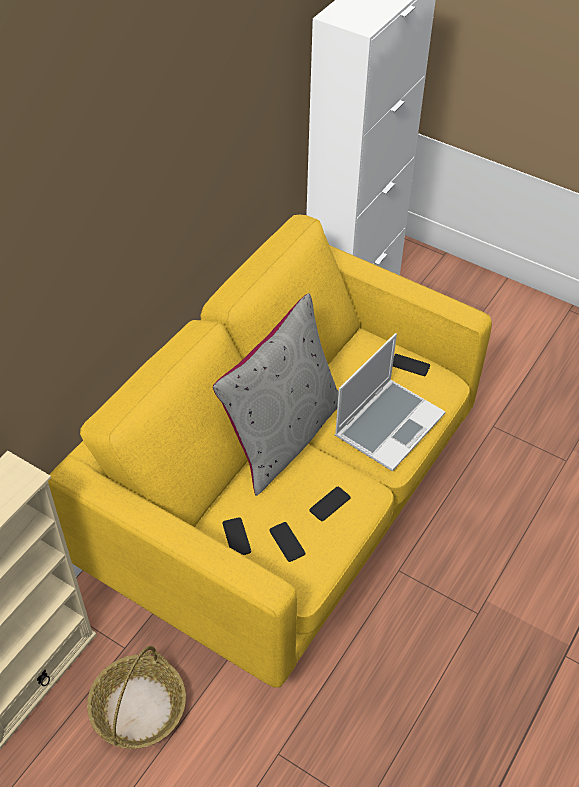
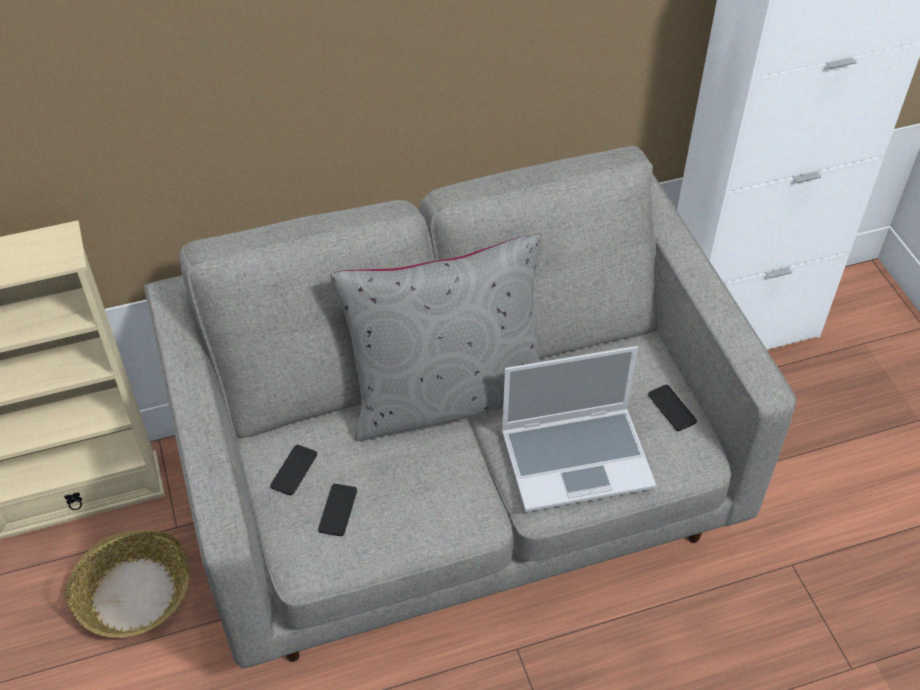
camera: 40 degrees right, 0 degrees up
(286, 507) = (461, 496): yellow sofa -> grey sofa
(330, 504) = (422, 501): phone -> none

